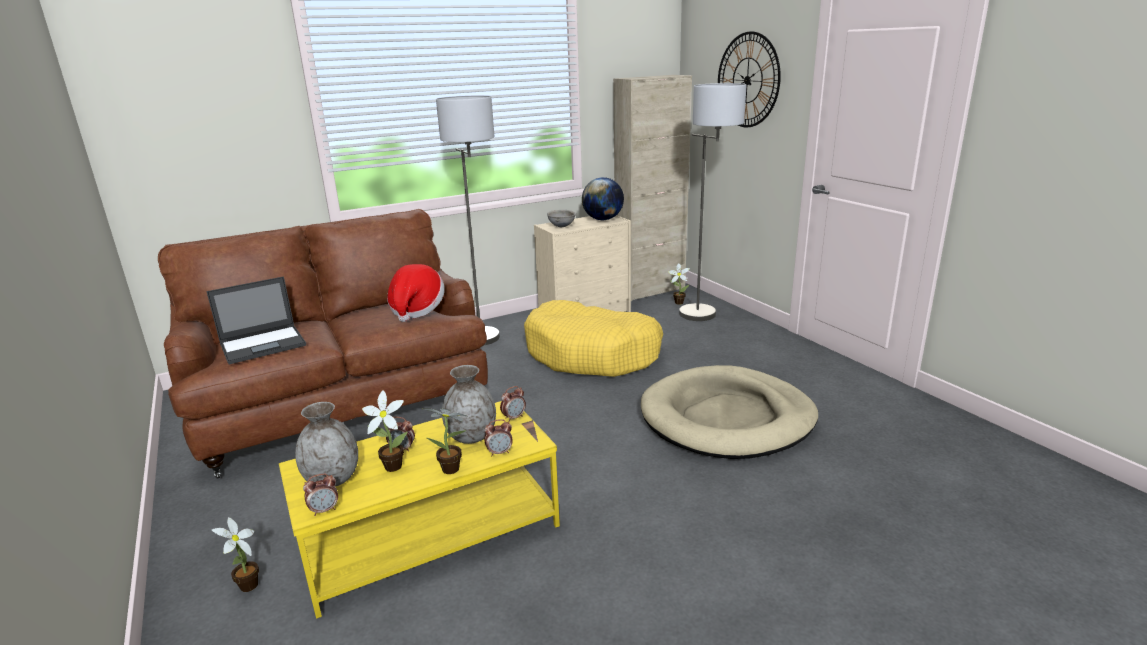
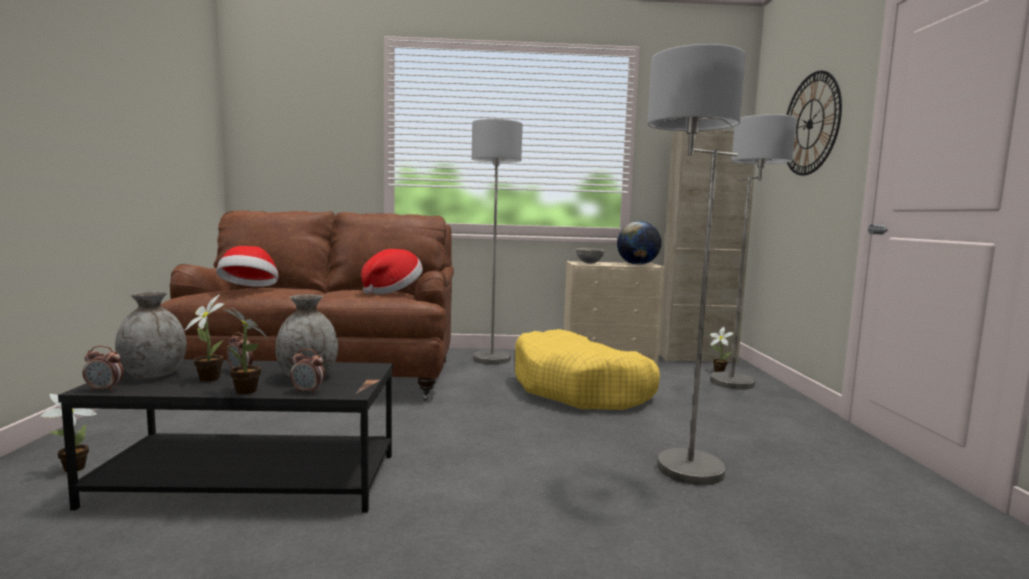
camera: 25 degrees right, 15 degrees down
(264, 344) = (250, 289): laptop -> hat
(431, 534) = (251, 479): yellow coffee table -> black coffee table
(514, 417) = (368, 374): alarm clock -> none
(727, 418) = (675, 473): beige dog bed -> grey floor lamp

